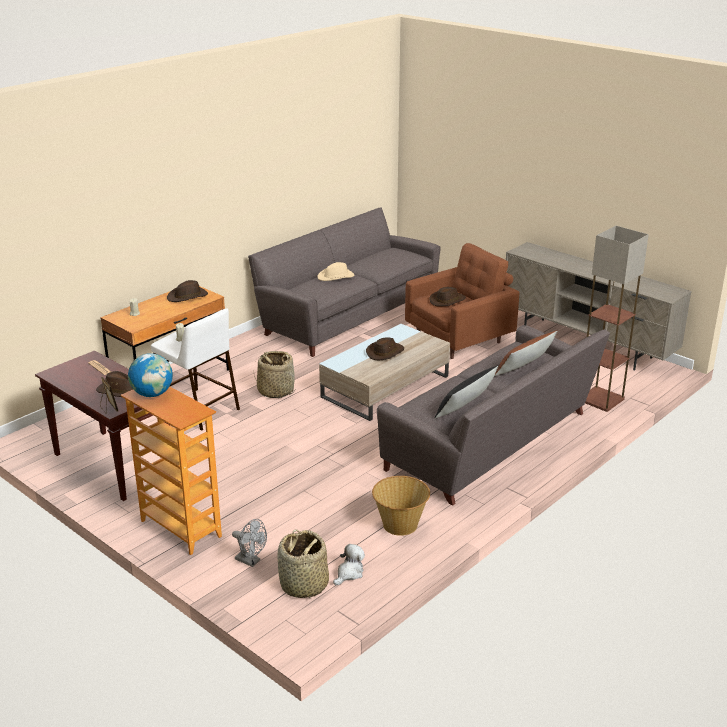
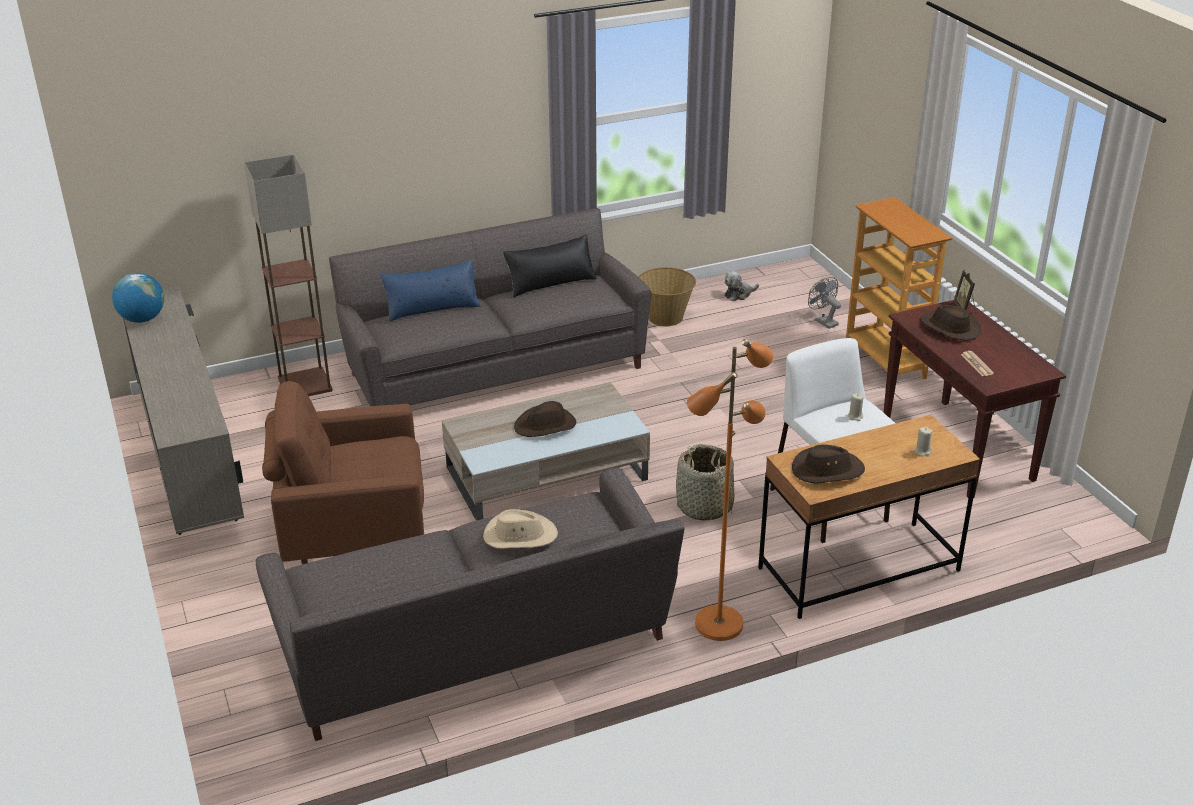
camera: 155 degrees left, 5 degrees up
(152, 394) = (917, 231): globe -> globe (142, 319)
(239, 345) = (718, 623): none -> orange floor lamp
(303, 585) = (783, 295): basket -> none
(447, 300) = (374, 466): brown hat -> none
(524, 367) = (432, 308): brown pillow -> blue pillow

